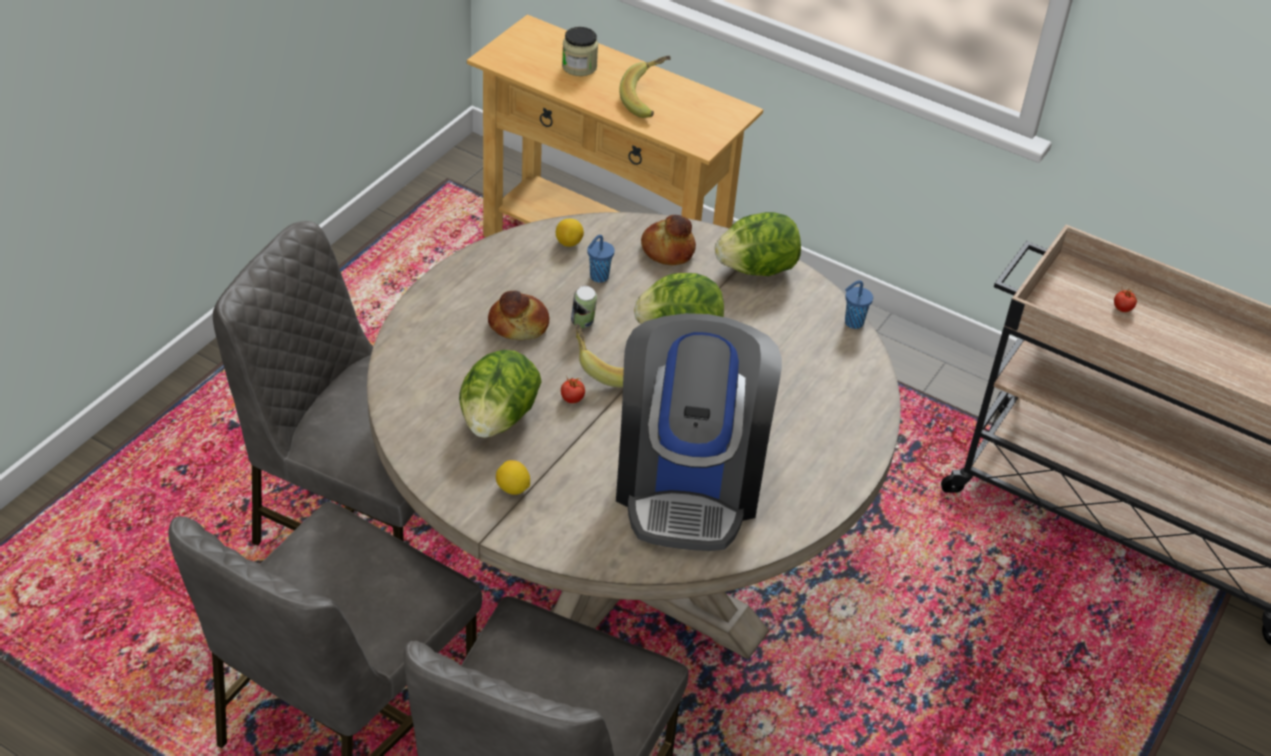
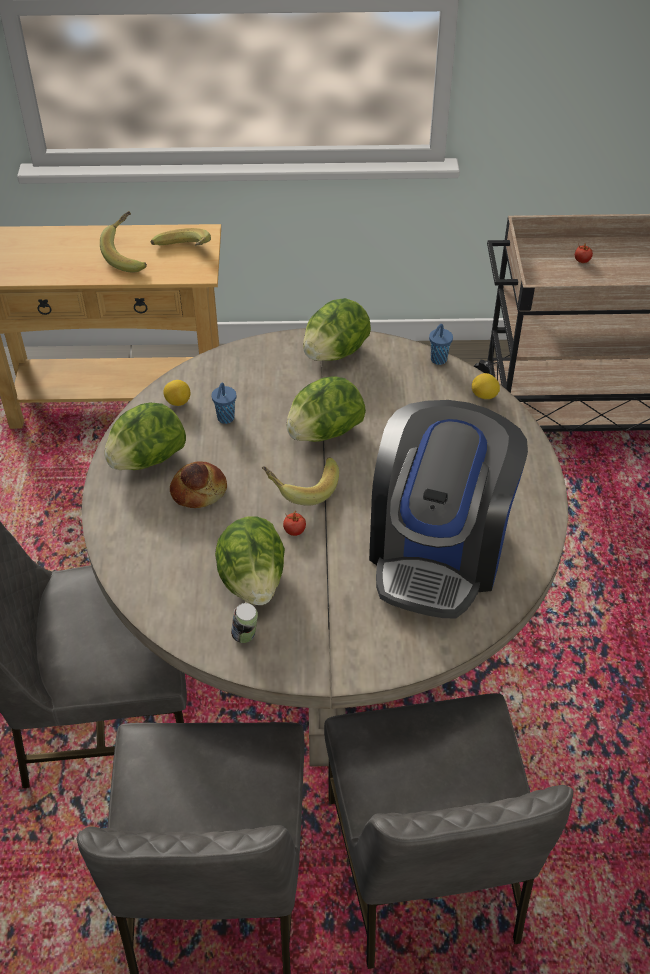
camera: 30 degrees left, 5 degrees up
(498, 277) = (147, 459): none -> lettuce
(512, 489) = (316, 633): lemon -> lemon (484, 396)
(579, 67) = (51, 252): jar -> none
(583, 324) = (247, 463): can -> can (245, 636)
(667, 250) = (257, 370): bread -> none
(689, 482) = (438, 550): coffee machine -> coffee machine turned 45 degrees clockwise
(700, 120) = (183, 254): none -> banana

